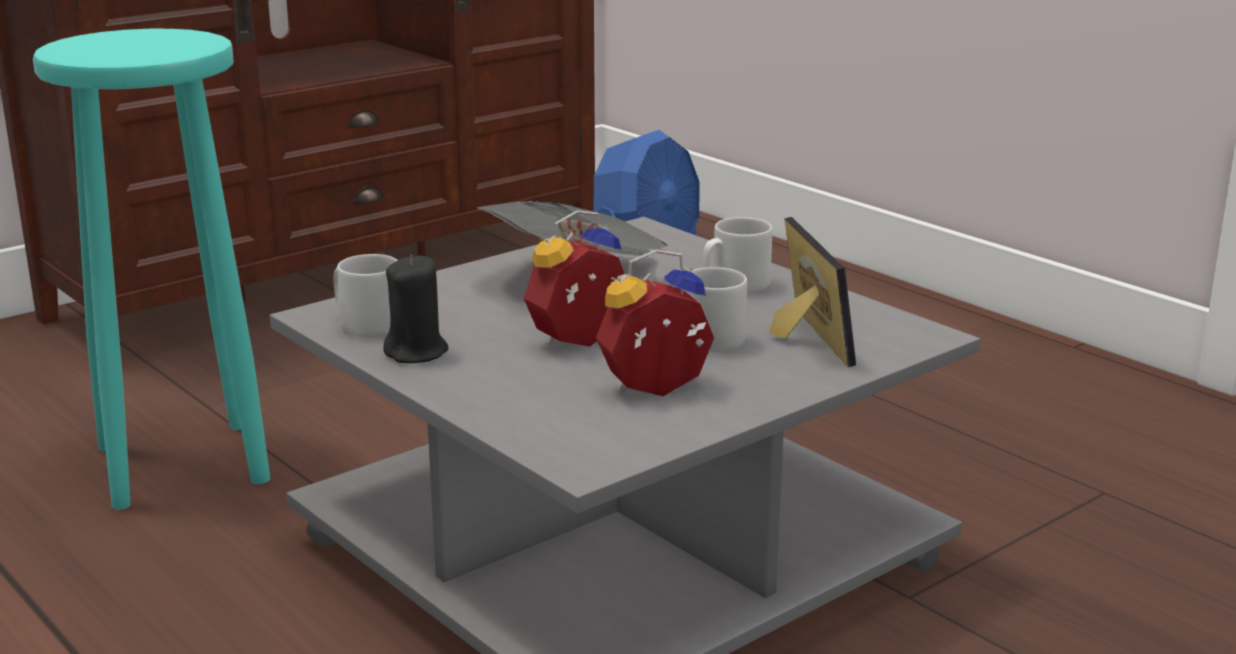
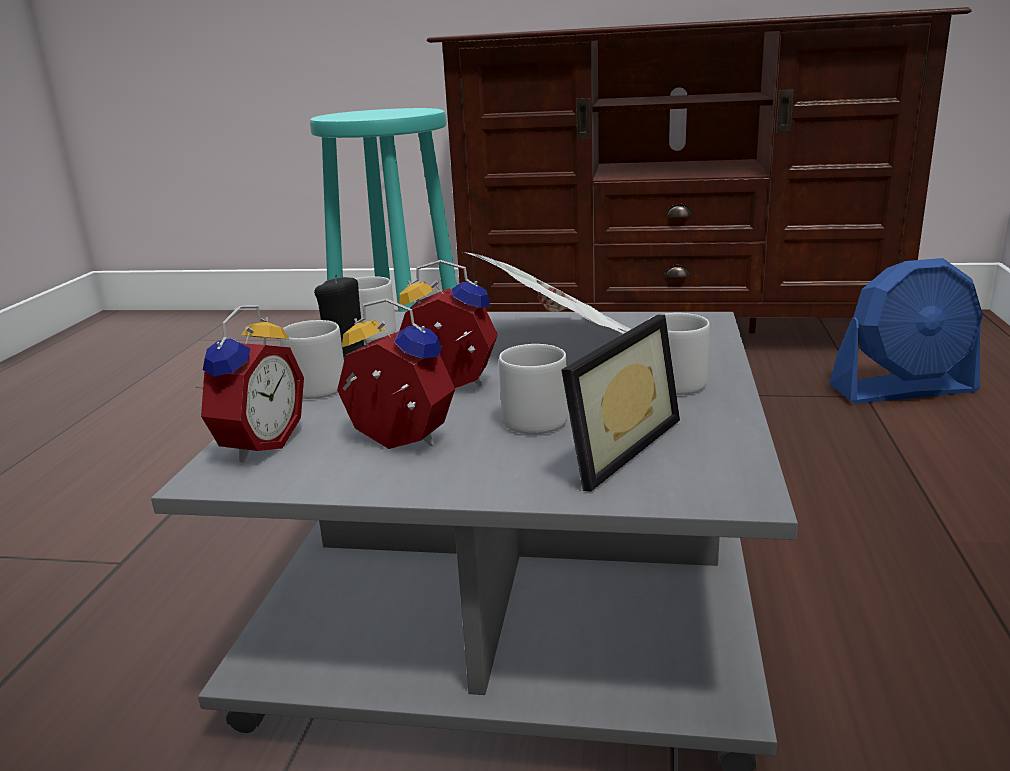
camera: 50 degrees right, 0 degrees up
(461, 381) = (316, 385): none -> grey mug
(552, 435) = (256, 445): none -> alarm clock

